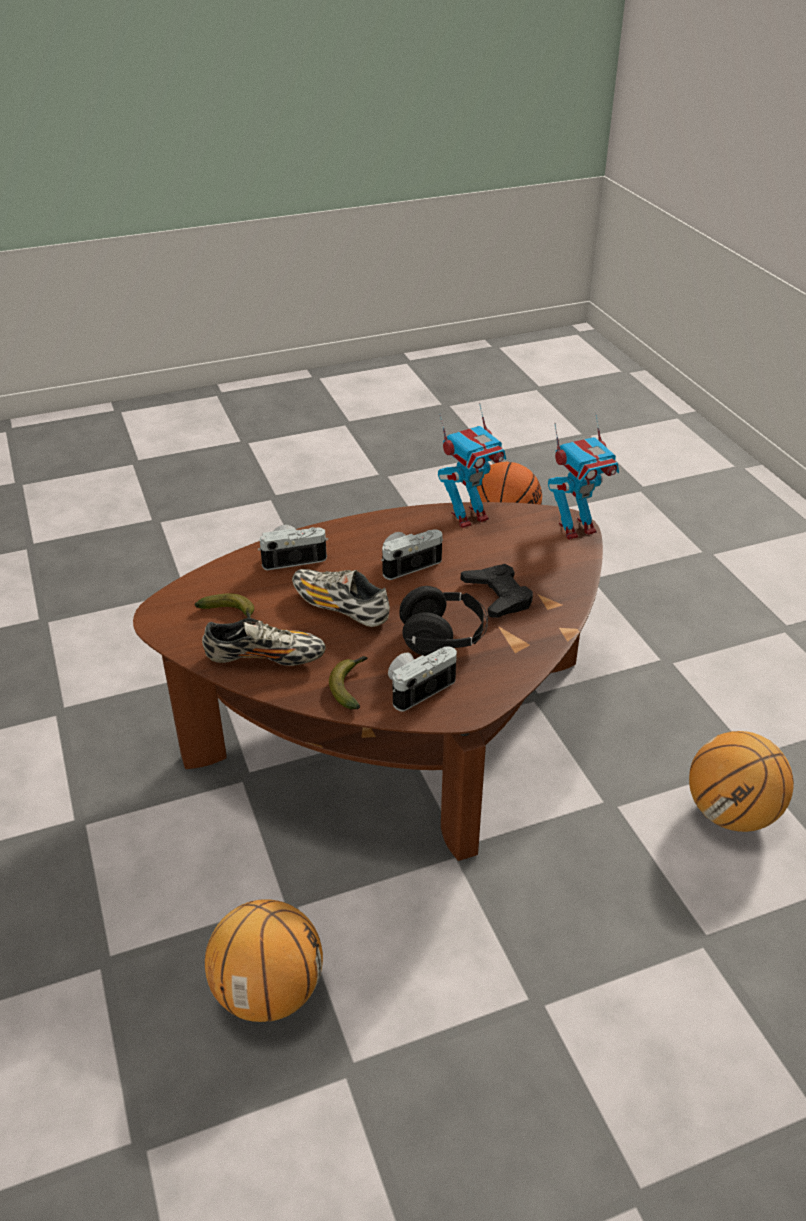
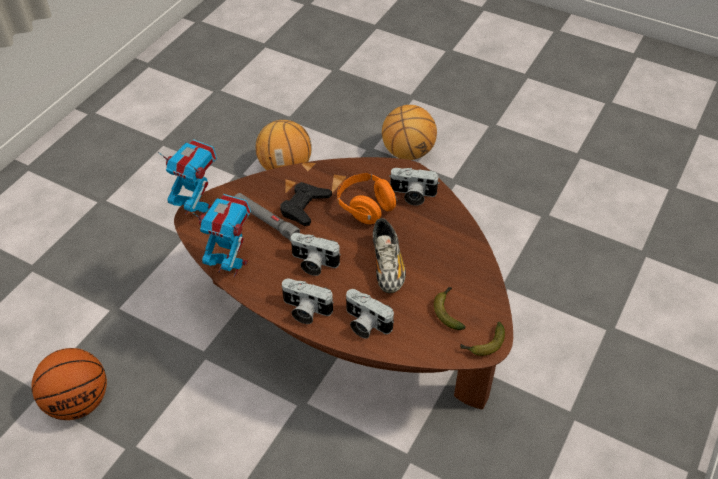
camera: 130 degrees left, 10 degrees up
(265, 658) = (462, 267): shoe -> none
(268, 991) = (549, 261): basketball -> basketball (407, 152)
(350, 686) = (440, 219): banana -> banana (483, 344)
(357, 532) = (305, 310): none -> camera
(443, 639) = (365, 207): black headphones -> orange headphones
(508, 561) = (265, 220): none -> grey flashlight

